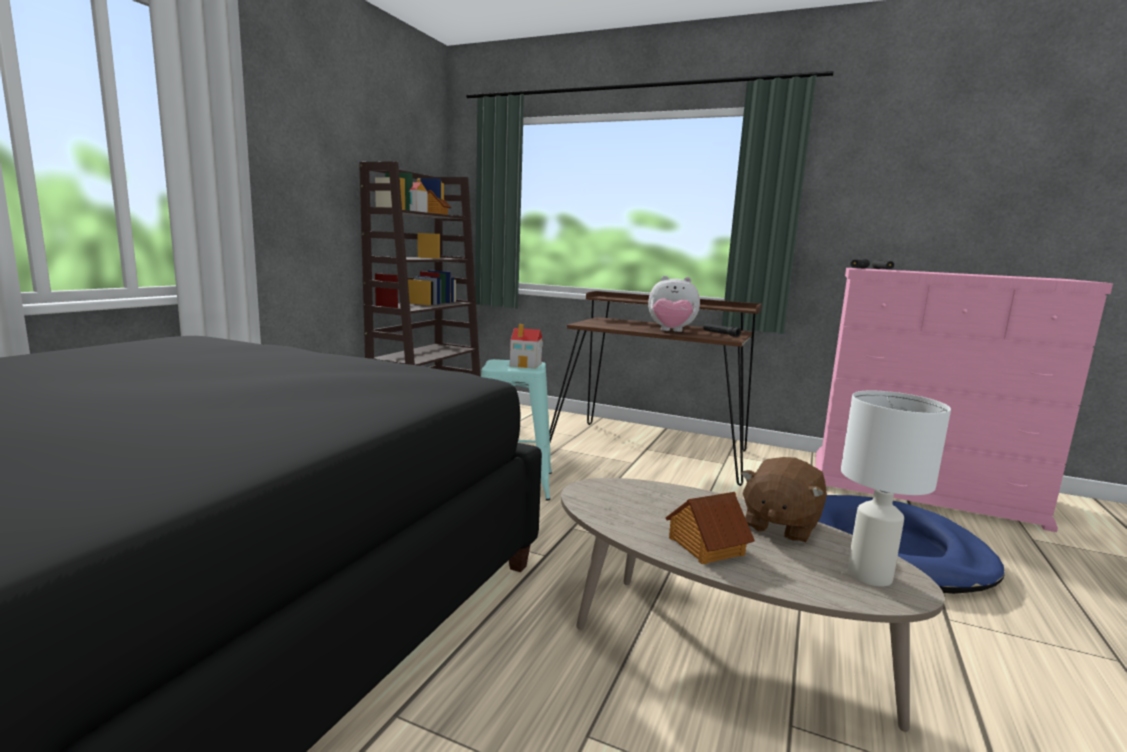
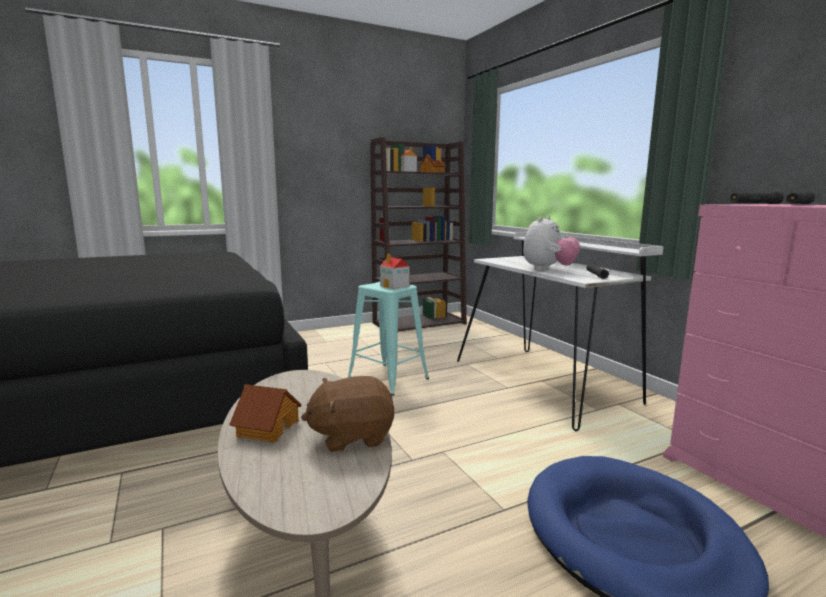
camera: 40 degrees right, 0 degrees up
(652, 449) = (546, 381): brown desk -> white desk
(671, 331) = (548, 269): plush toy -> plush toy turned 105 degrees counterclockwise
(868, 574) = (315, 490): white table lamp -> none

